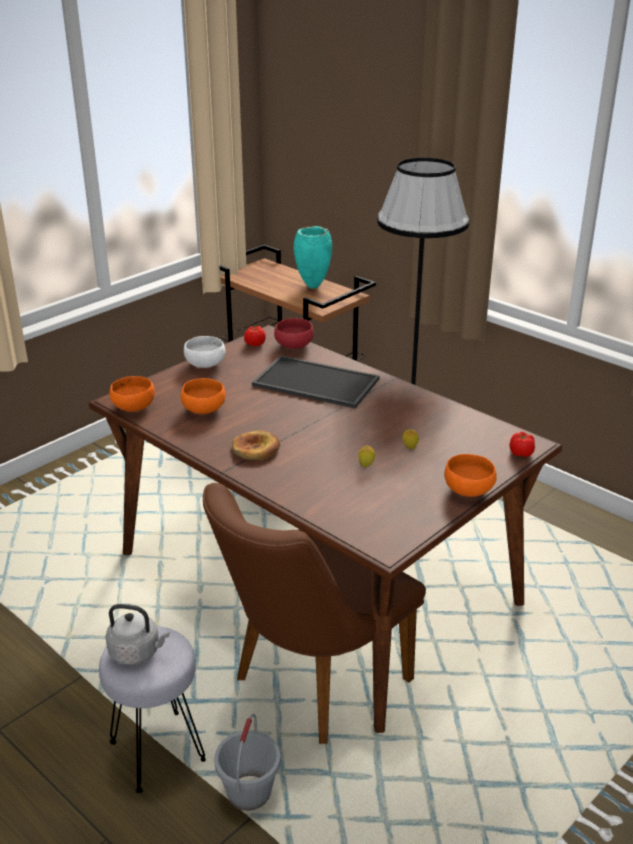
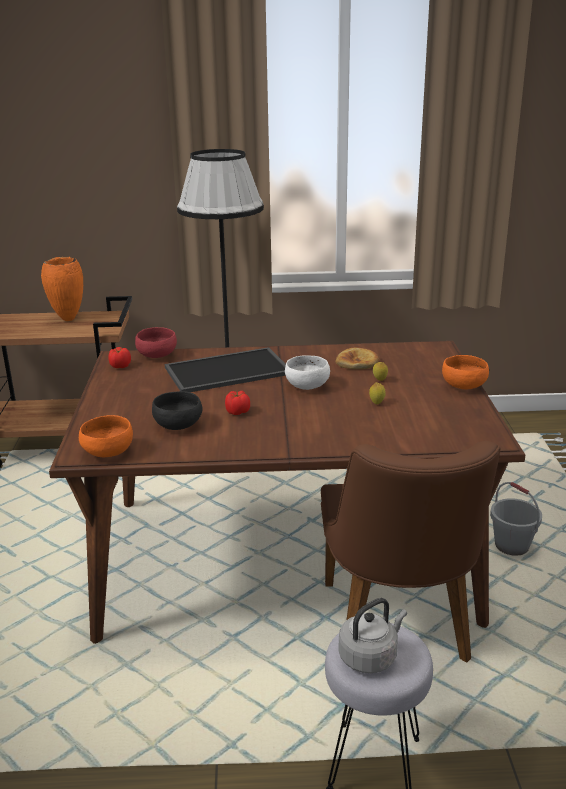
camera: 45 degrees left, 5 degrees down
(205, 364) = (106, 396): white bowl -> white bowl (306, 386)
(205, 410) = (179, 425): orange bowl -> black bowl
(248, 792) = (479, 733): grey bucket -> grey bucket (511, 546)
(256, 449) = (280, 430): bread -> bread (357, 362)
(312, 286) = (67, 319): turquoise vase -> orange vase
(521, 453) = (445, 353): tomato -> tomato (237, 412)

